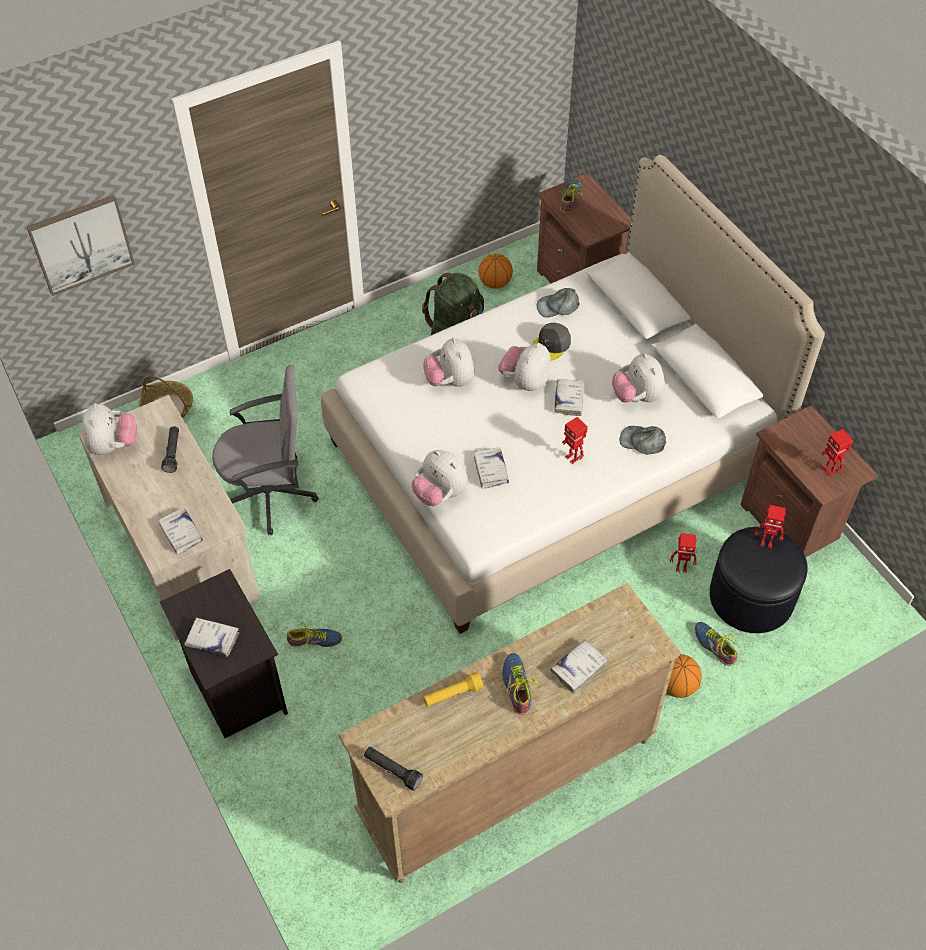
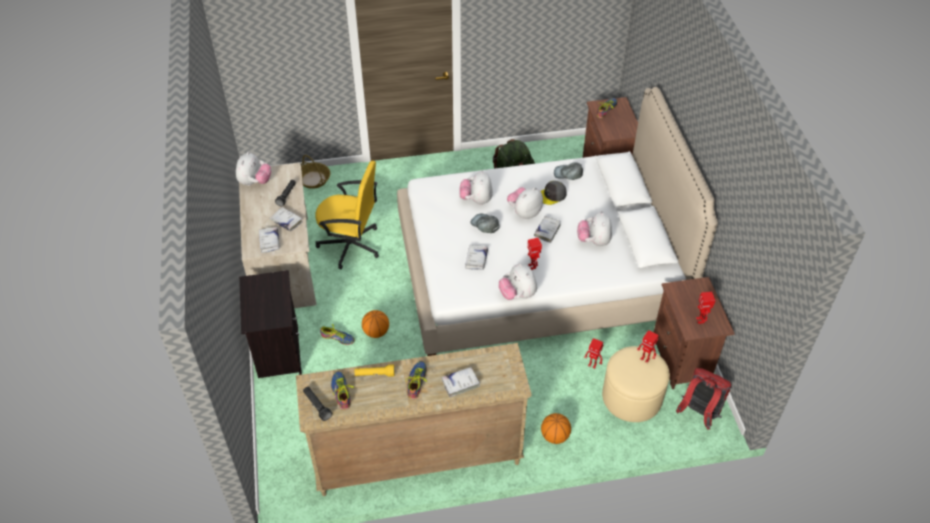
camera: 20 degrees right, 5 degrees down
(81, 244) = (273, 56): picture -> none
(212, 640) = (258, 307): white book -> white book (286, 221)
(270, 494) = (351, 245): grey office chair -> yellow office chair
(440, 494) = (437, 264): plush toy -> plush toy (517, 294)
(495, 283) = (551, 157): basketball -> basketball (376, 332)
(642, 441) = (584, 269): grey cap -> grey cap (485, 224)
(714, 646) = (592, 419): shoe -> shoe (341, 392)
(751, 597) = (632, 397): black ottoman -> beige ottoman
(844, 592) = (699, 413): none -> red backpack

